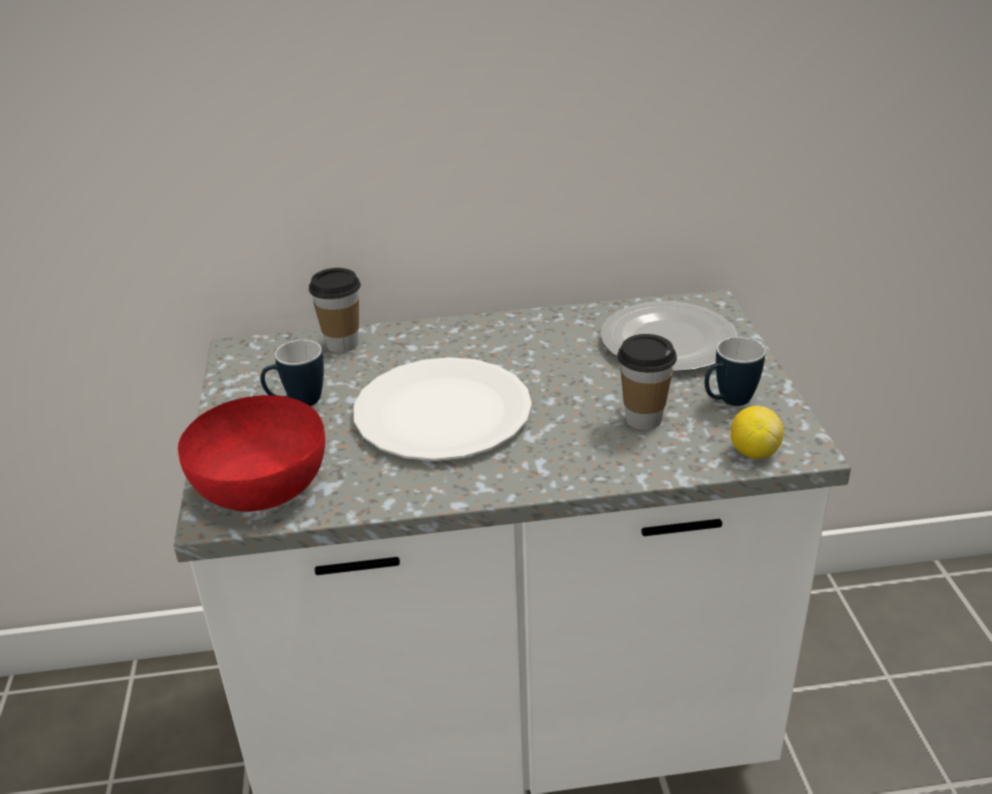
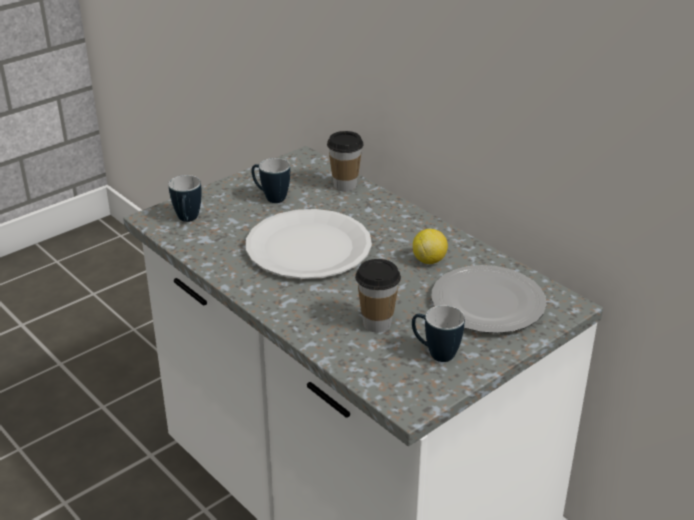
camera: 55 degrees right, 0 degrees up
(263, 486) = (187, 221): red bowl -> mug
(753, 452) = (383, 382): lemon -> lemon (429, 260)

